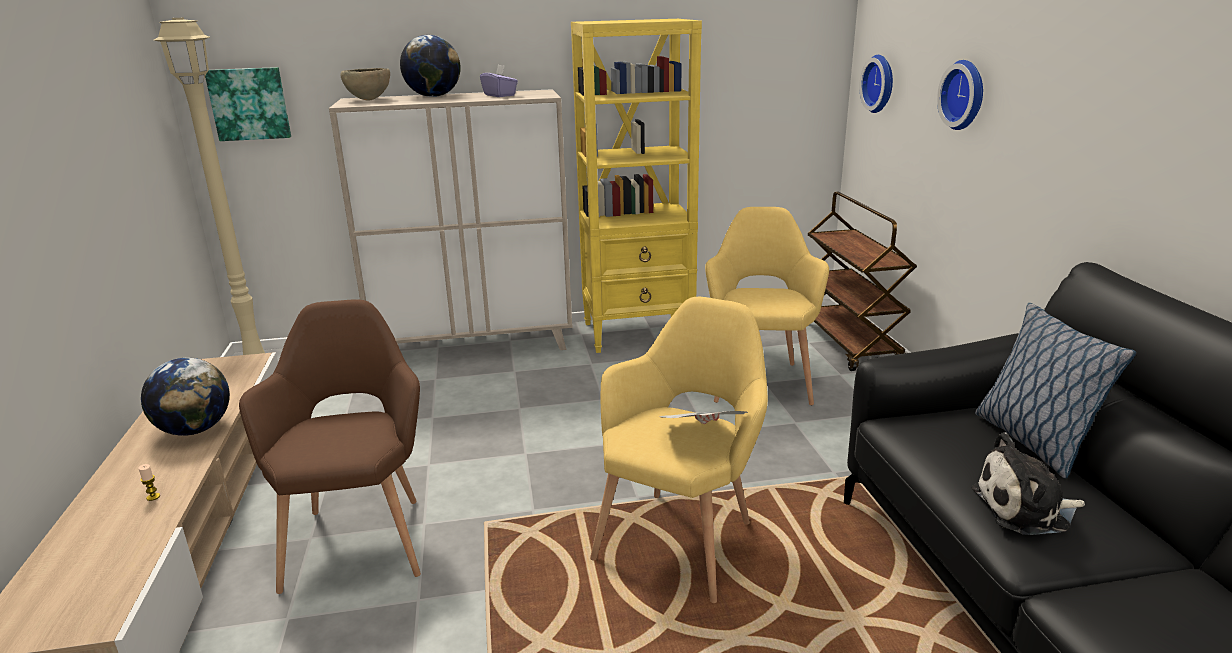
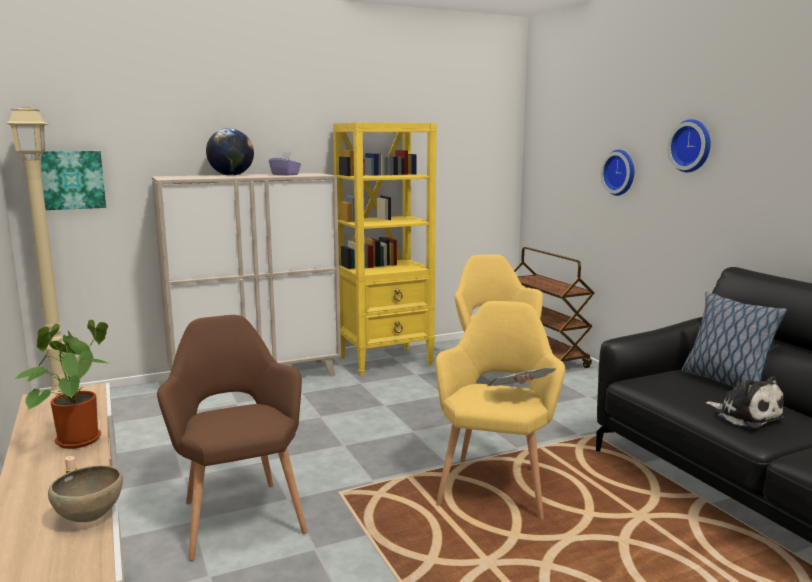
camera: 15 degrees left, 10 degrees down
(195, 430) = (76, 439): globe -> potted plant
(369, 100) = (181, 177): brown bowl -> brown bowl (90, 518)
(881, 83) = (549, 171): wall clock -> wall clock (692, 146)
(1026, 509) = (745, 415): plush toy -> plush toy turned 105 degrees counterclockwise

